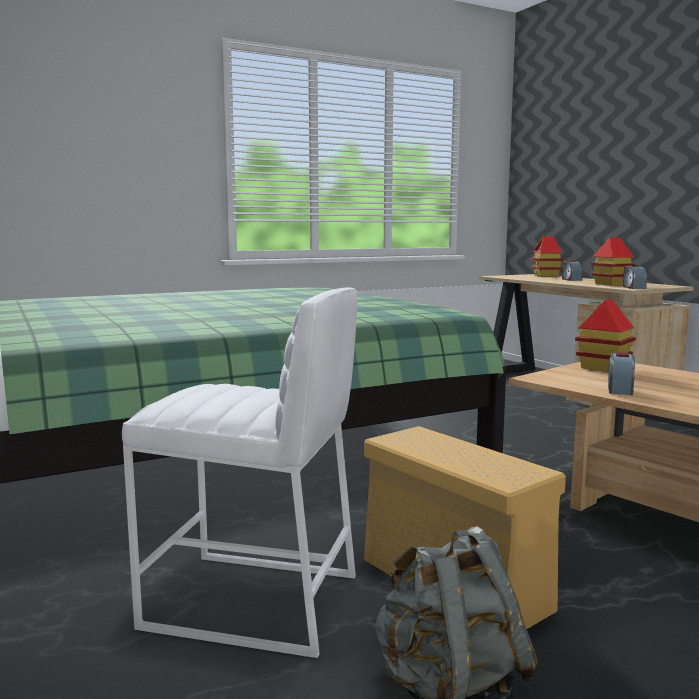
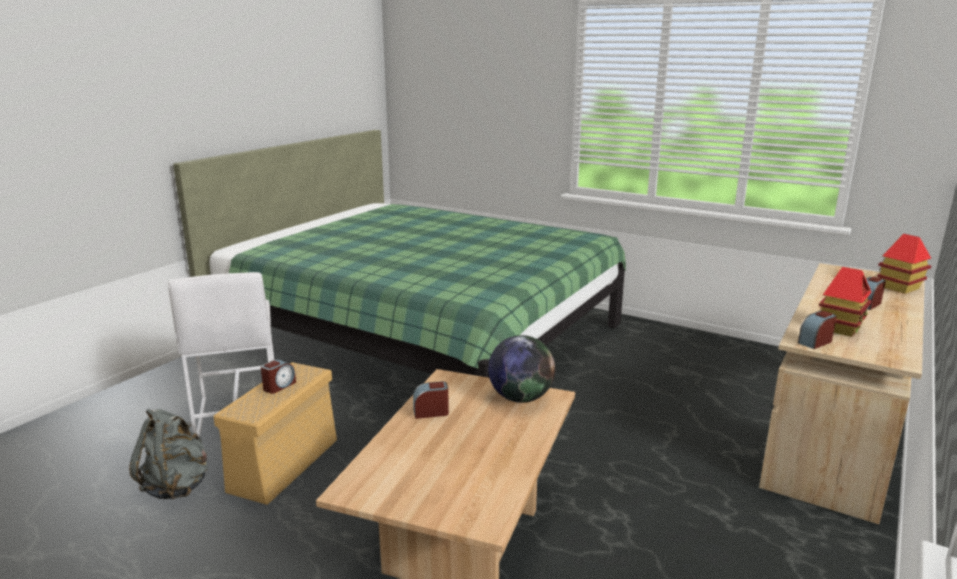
camera: 60 degrees right, 10 degrees up
(445, 451) = (279, 386): none -> alarm clock
(603, 367) = (520, 398): toy house -> globe

